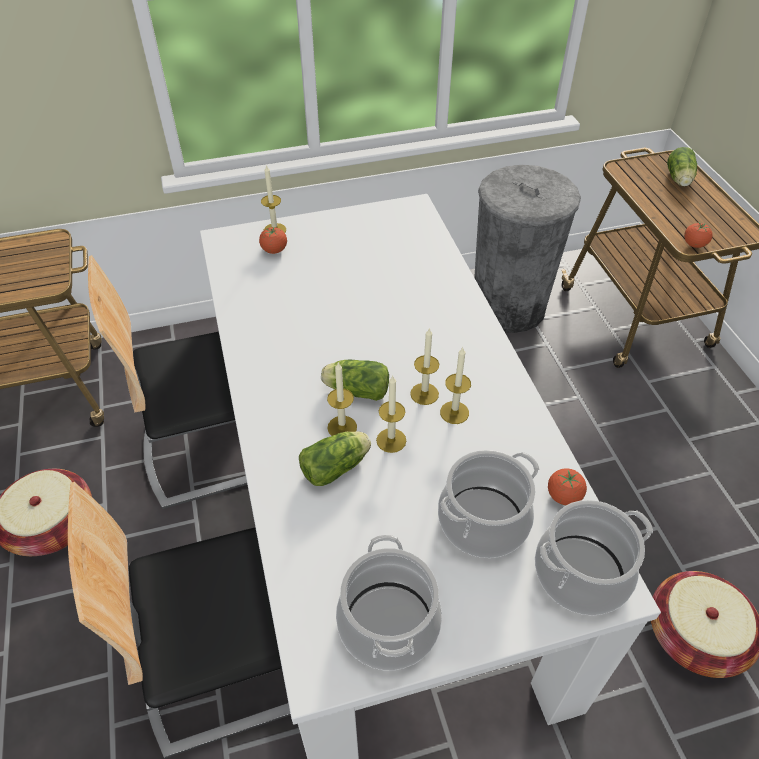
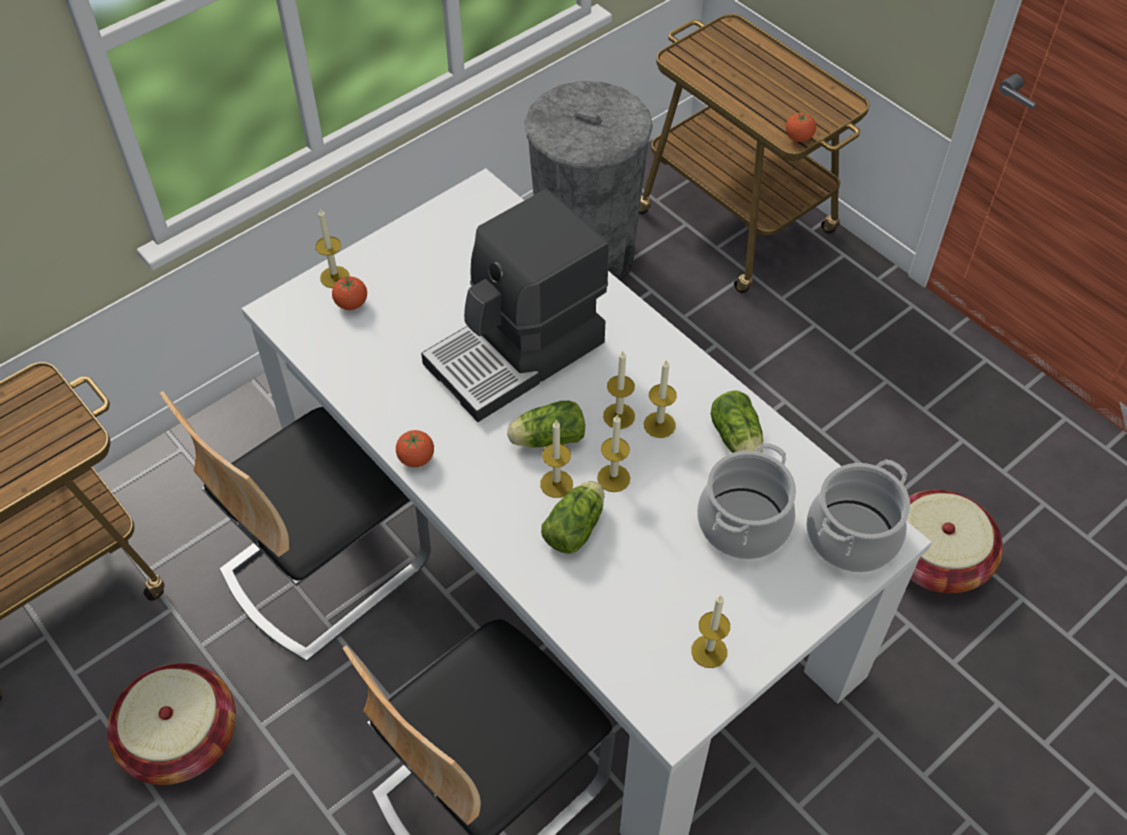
camera: 25 degrees left, 5 degrees up
(372, 321) = (518, 353): none -> coffee machine
(388, 623) = (709, 651): cooking pot -> candle
(563, 496) = (803, 470): tomato -> tomato (416, 458)
(679, 179) = (747, 55): lettuce -> lettuce (737, 441)

